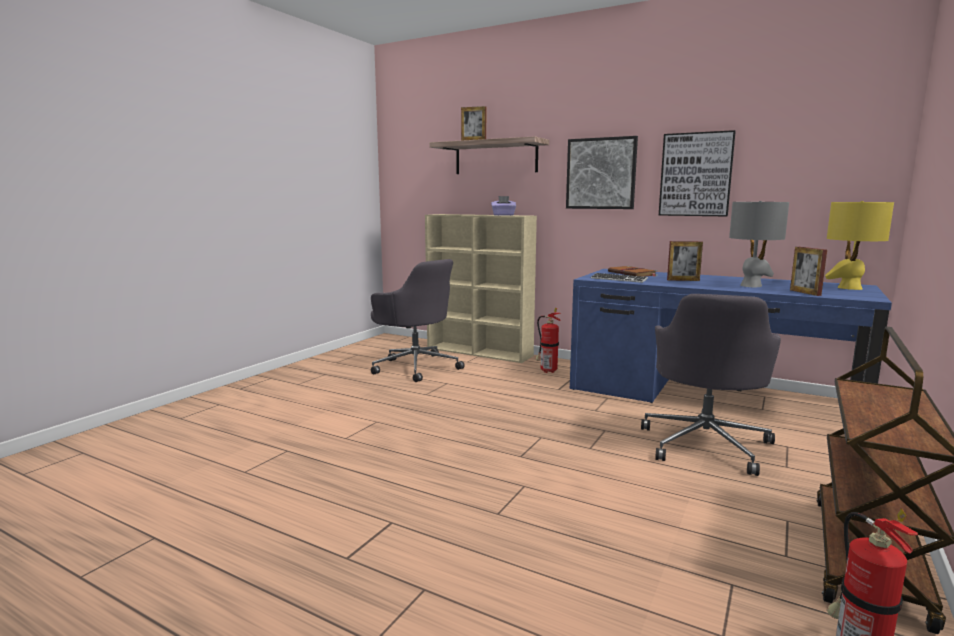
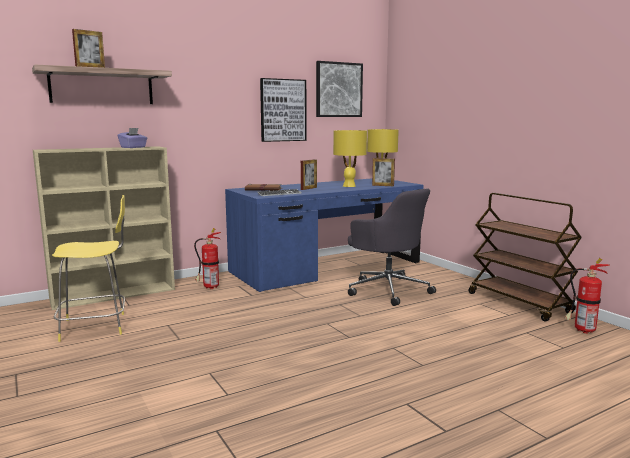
camera: 60 degrees left, 0 degrees up
(415, 367) = (96, 326): grey office chair -> yellow stool
(601, 173) = (213, 107): picture -> picture (338, 90)
(751, 286) = (349, 186): grey table lamp -> yellow table lamp

